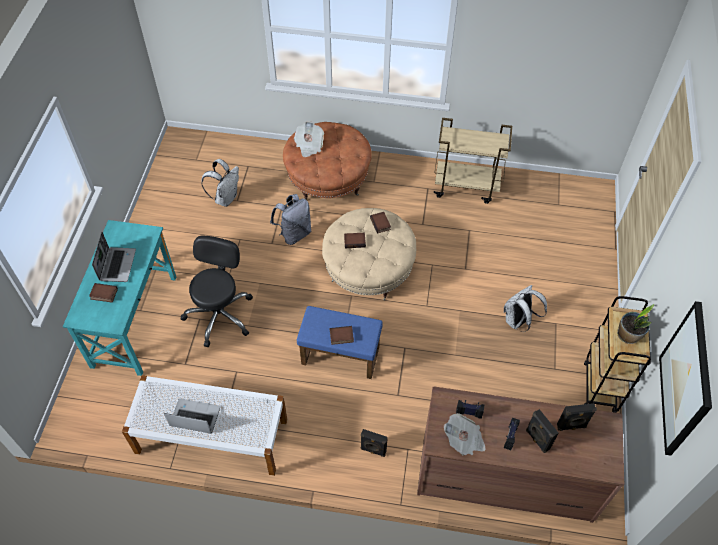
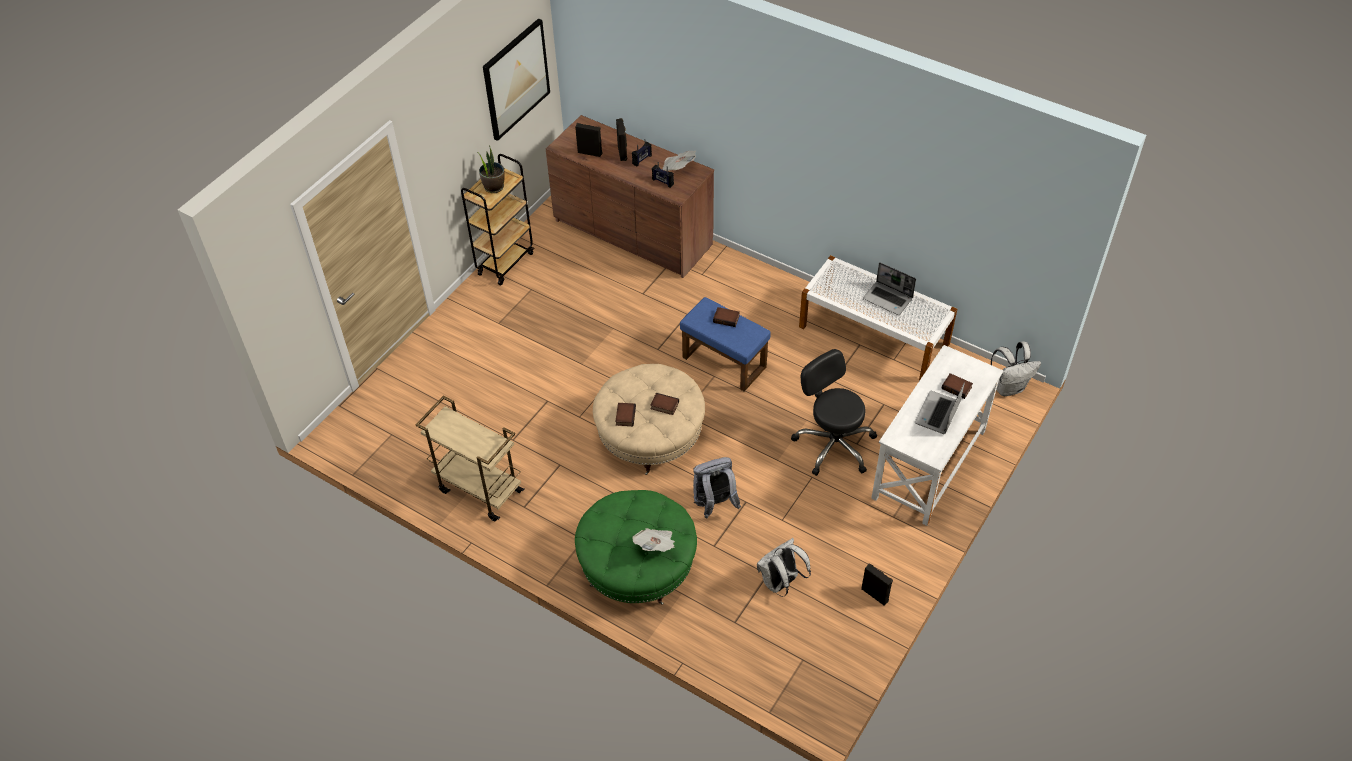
camera: 155 degrees left, 5 degrees down
(134, 320) = (929, 465): turquoise desk -> white desk
(220, 312) = (832, 442): black office chair -> black office chair turned 105 degrees clockwise
(328, 178) = (637, 565): brown ottoman -> green ottoman
(373, 450) = (732, 282): black speaker -> black speaker (875, 594)
(518, 321) = (532, 336): white backpack -> white backpack (1009, 387)

